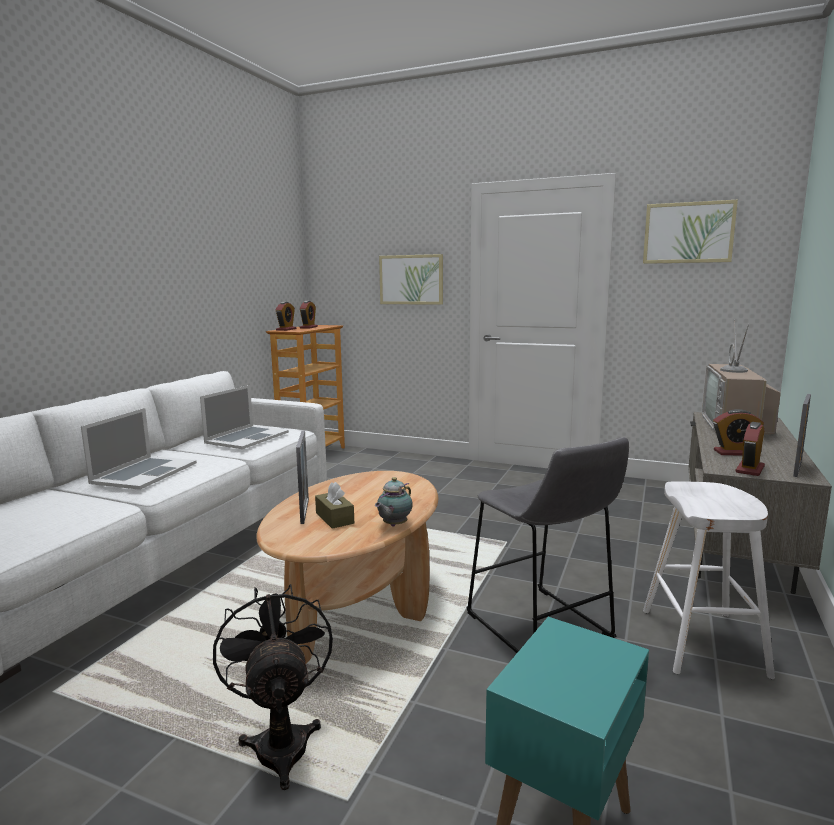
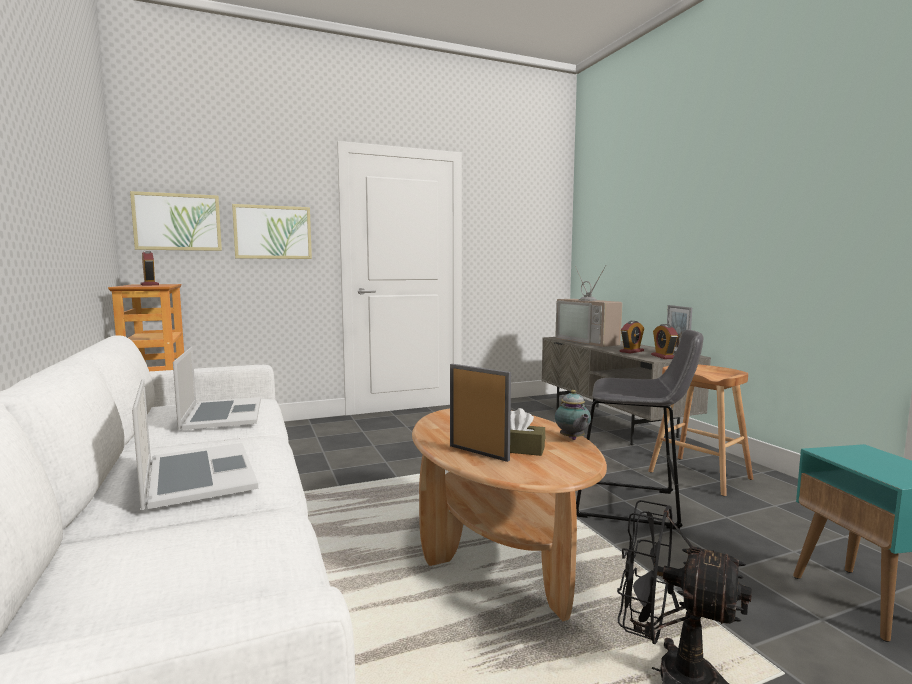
camera: 45 degrees left, 5 degrees down
(286, 329) = (131, 286): alarm clock -> none
(688, 233) = (512, 205): picture -> picture (177, 222)
(702, 641) = (699, 475): white stool -> brown stool

